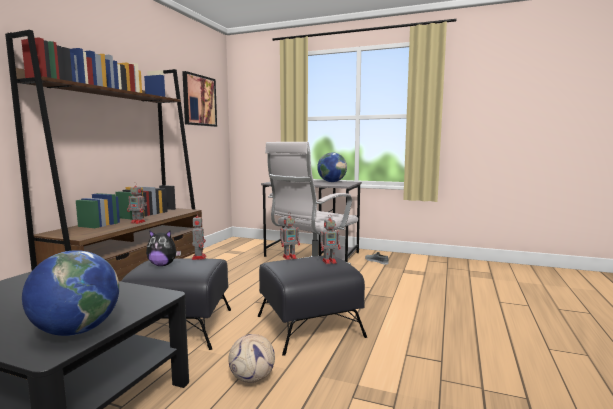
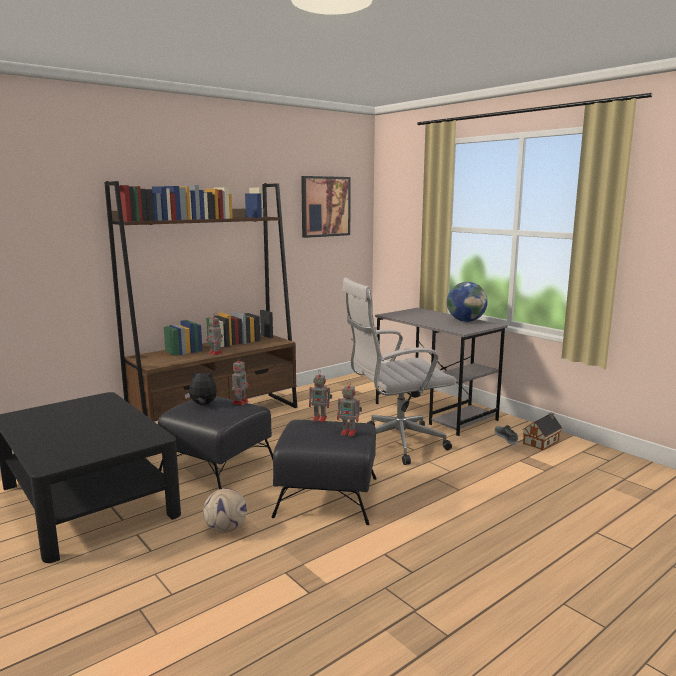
camera: 30 degrees right, 5 degrees up
(76, 330) = (77, 453): globe -> none
(163, 265) = (203, 405): plush toy -> plush toy turned 150 degrees clockwise
(399, 260) = (542, 442): none -> toy house

